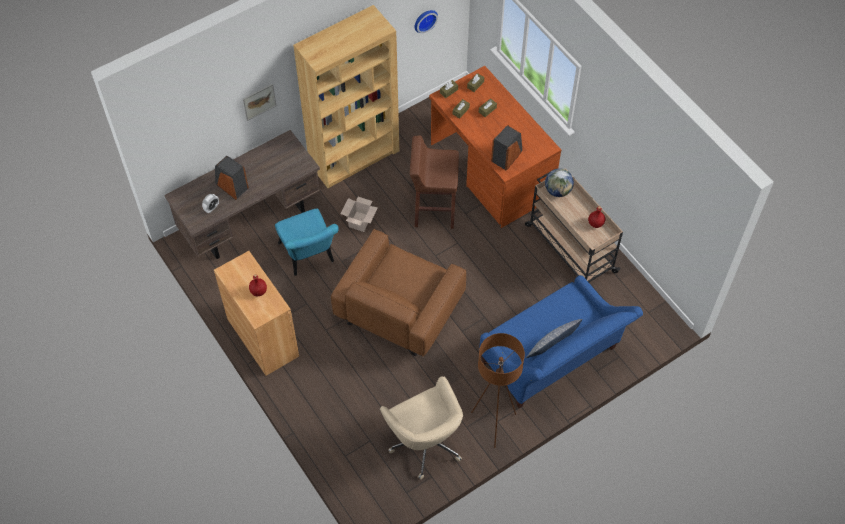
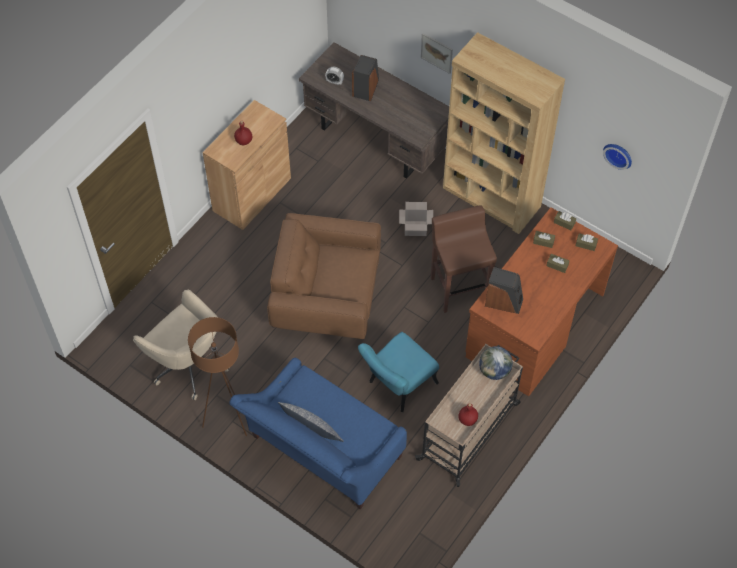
camera: 70 degrees right, 0 degrees up
(309, 257) = (355, 200): turquoise chair -> turquoise chair (397, 386)
(425, 442) = (188, 364): beige office chair -> beige office chair turned 90 degrees counterclockwise

